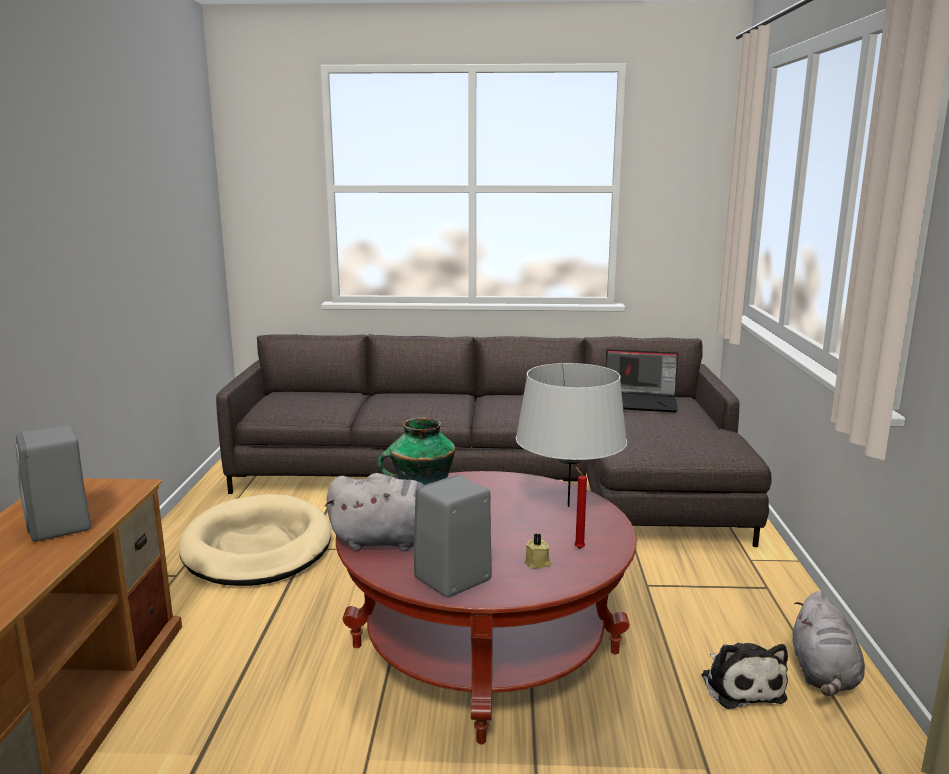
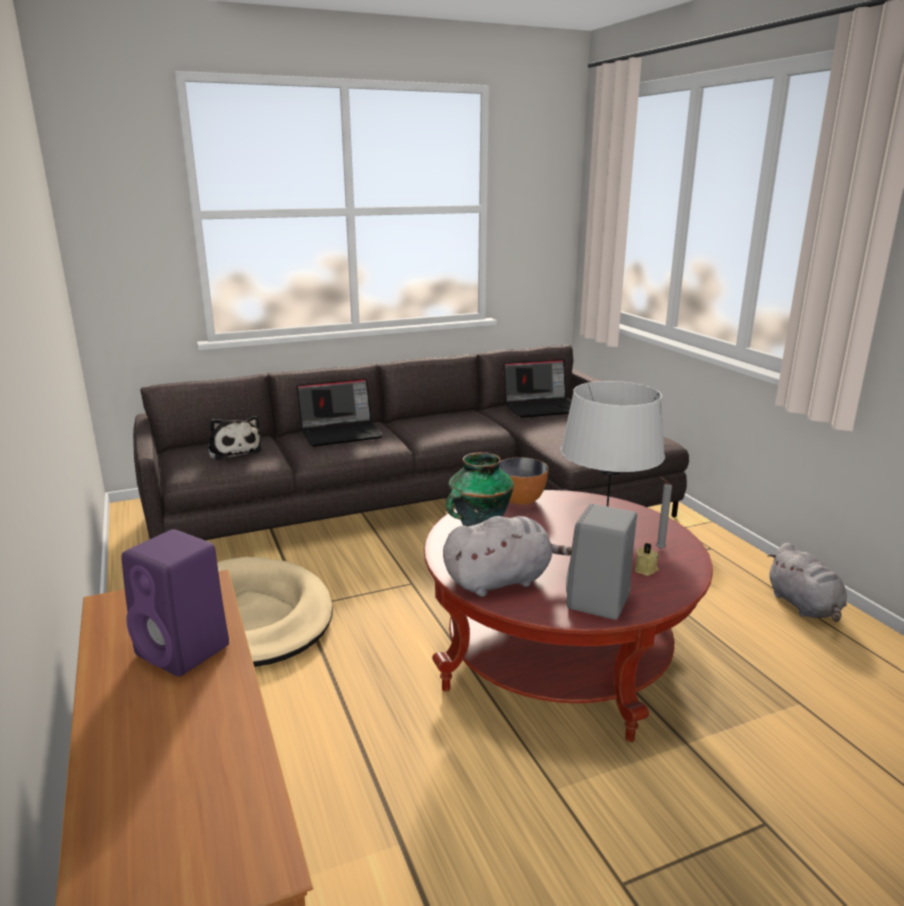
camera: 25 degrees left, 5 degrees up
(60, 527) = (185, 651): grey speaker -> purple speaker
(417, 398) = (341, 433): none -> laptop
(498, 480) = (521, 500): none -> bowl
(578, 548) = (658, 548): red candle -> grey candle
(741, 685) = (763, 631): plush toy -> plush toy (234, 450)

